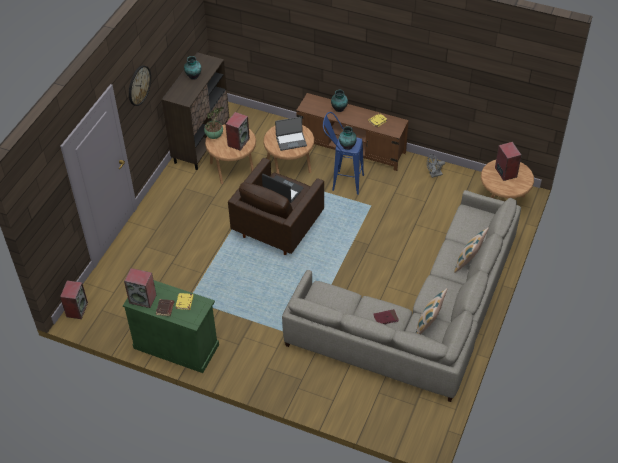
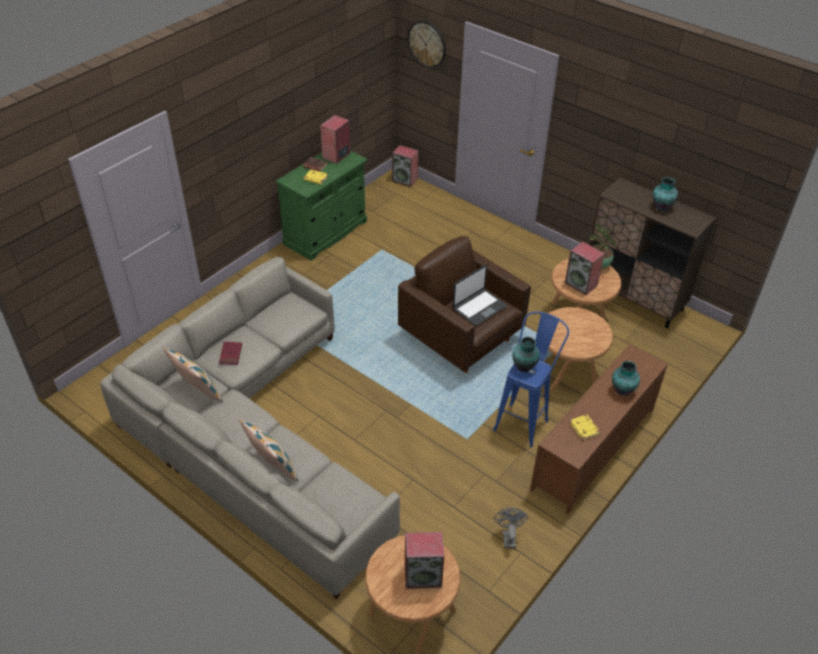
camera: 105 degrees right, 5 degrees down
(139, 85) = (598, 116): wall clock -> wall clock (427, 44)
(291, 141) = (571, 333): laptop -> none

